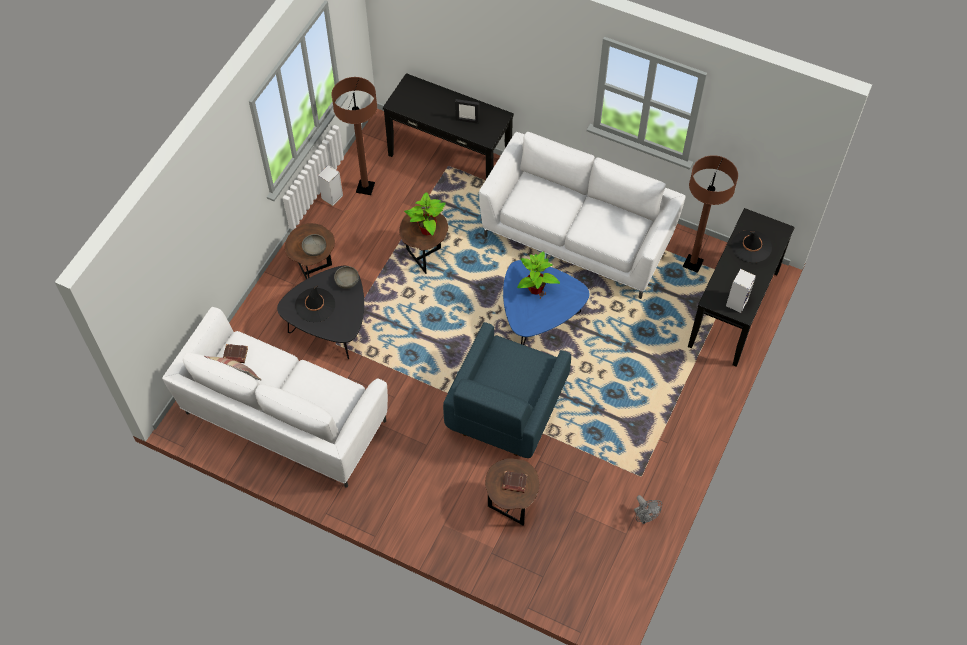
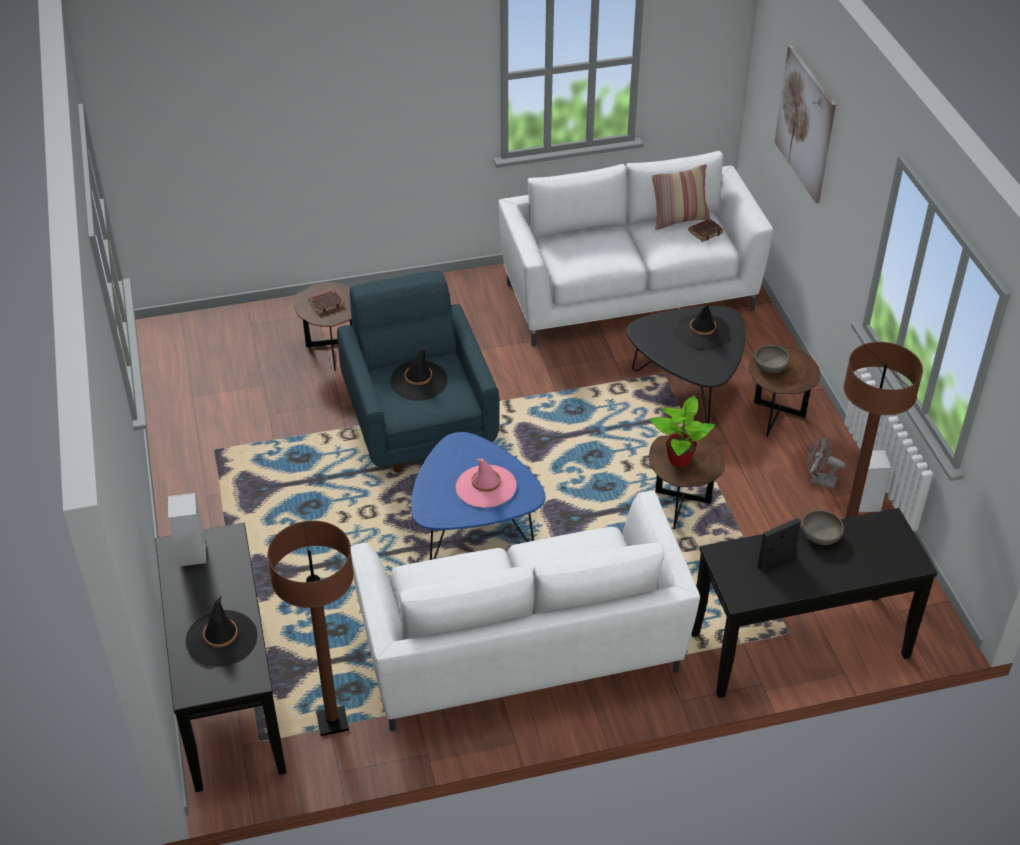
camera: 140 degrees right, 15 degrees down
(184, 246) = (805, 124): none -> picture
(347, 281) = (700, 369): grey bowl -> grey bowl (820, 536)
(511, 377) = (419, 381): none -> black hat
(535, 289) = (486, 487): potted plant -> pink hat
(644, 517) = (182, 419): grey fan -> grey fan (819, 480)

